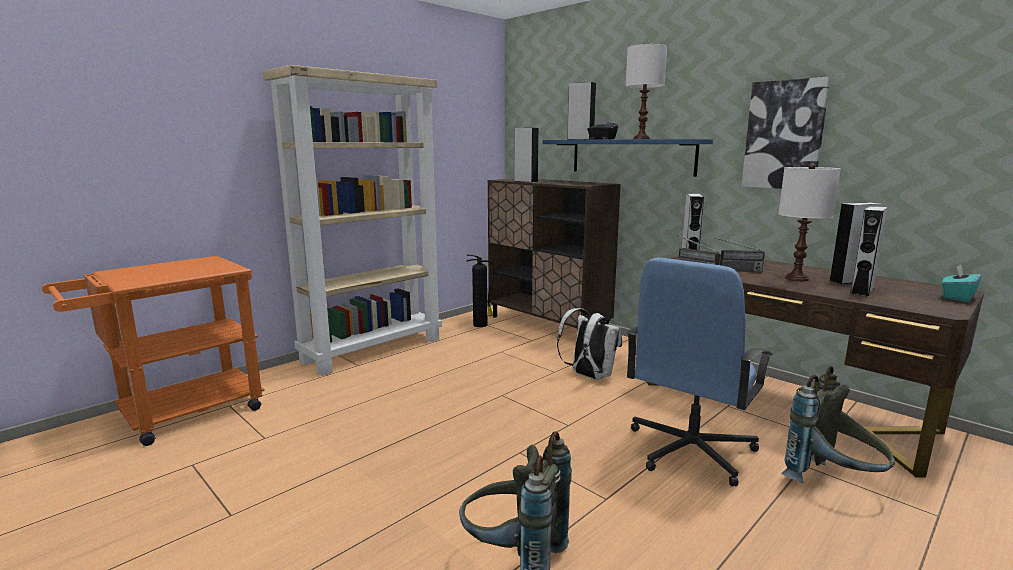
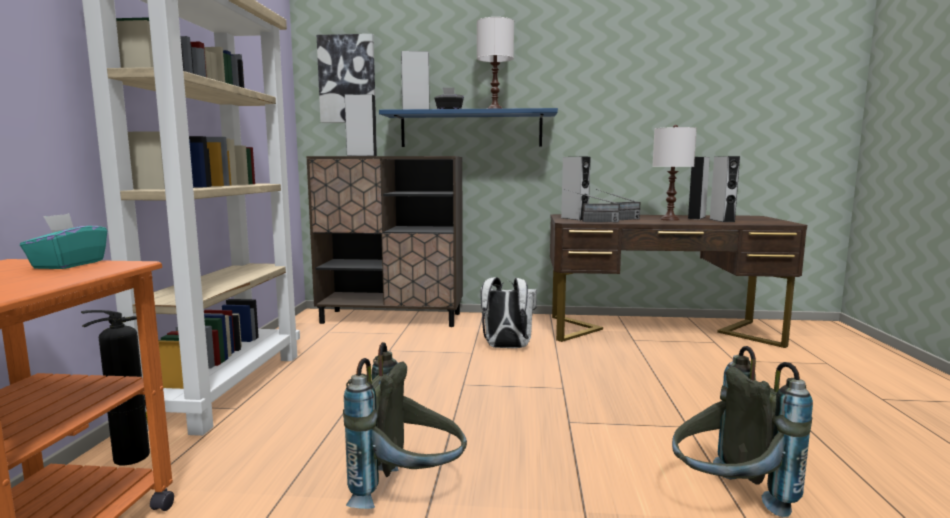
camera: 40 degrees left, 5 degrees down
(481, 325) = (320, 333): fire extinguisher -> fire extinguisher (134, 456)
(689, 450) = (668, 374): blue office chair -> none
(784, 135) = (616, 108): picture -> picture (347, 79)
(833, 483) = (764, 365): grey backpack -> grey backpack (408, 492)
(957, 297) = (765, 218): turquoise tissue box -> turquoise tissue box (68, 265)

